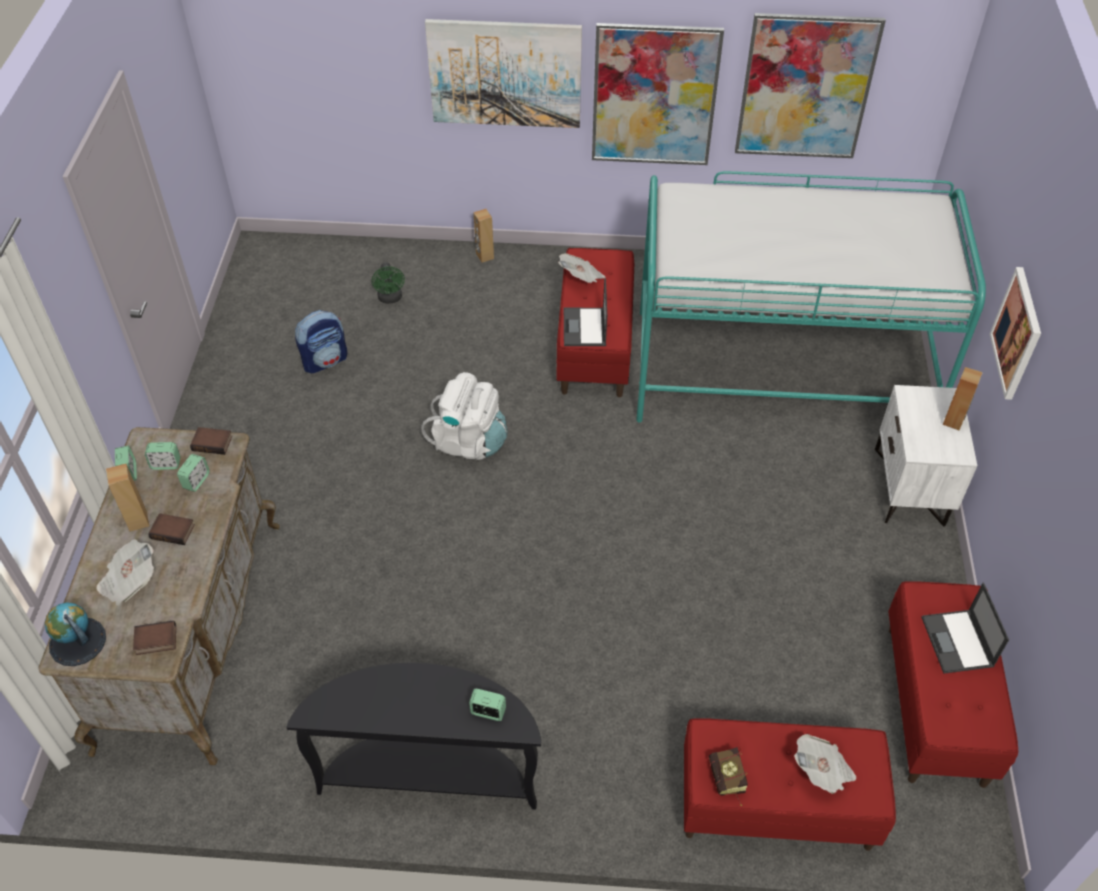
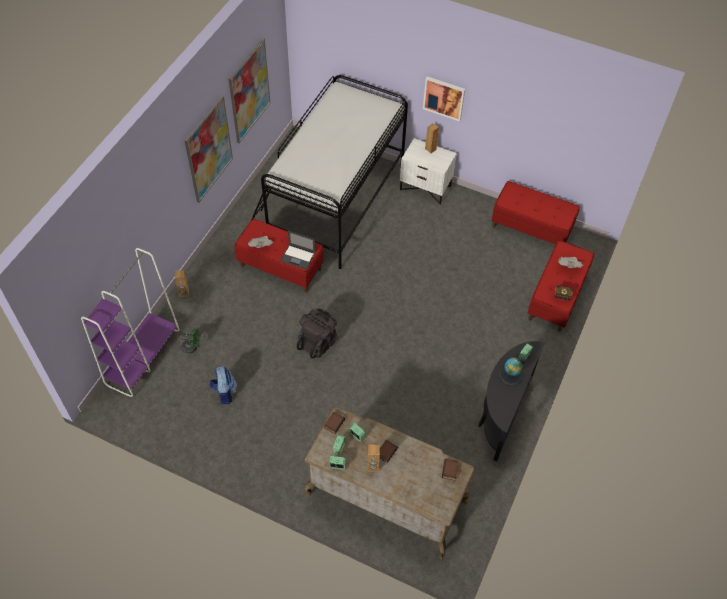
camera: 70 degrees left, 5 degrees up
(77, 642) = (438, 505): globe -> globe (511, 375)
(129, 582) = (410, 476): newspaper -> none
(350, 256) = (143, 358): none -> purple clothes rack
(469, 441) = (318, 342): white backpack -> black backpack
(505, 73) = (161, 200): picture -> none
(776, 369) = (335, 203): turquoise bed -> black bed
(957, 642) = (529, 201): laptop -> none

